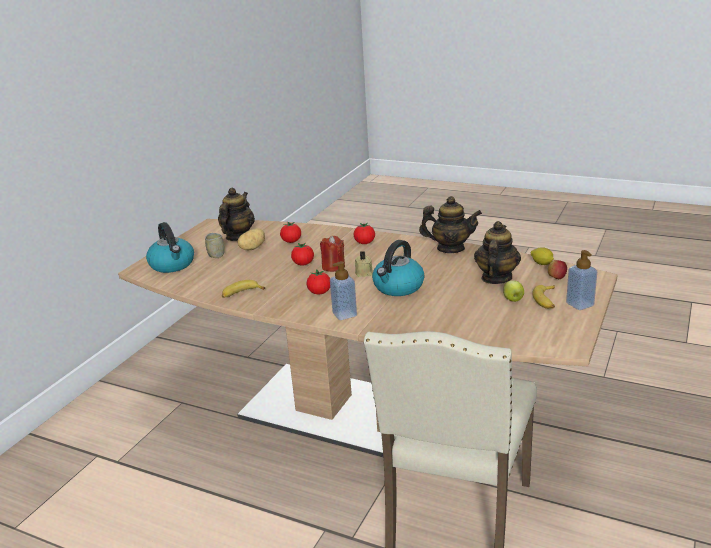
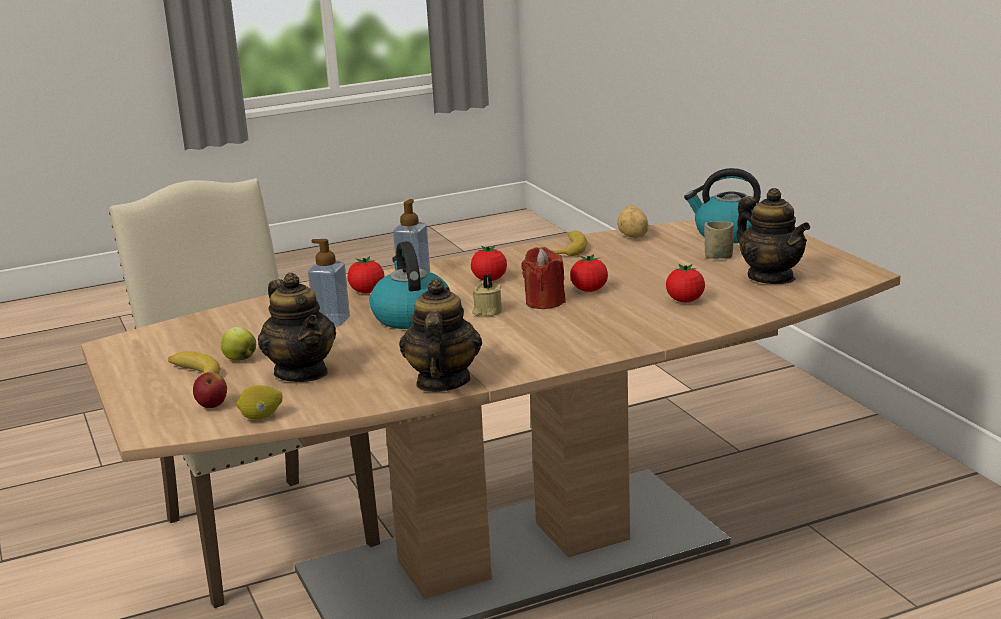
camera: 130 degrees right, 5 degrees down
(252, 248) = (706, 277): potato -> potato (633, 236)
(364, 243) = (584, 338): tomato -> tomato (367, 291)
(450, 248) = (442, 382): teapot -> teapot turned 135 degrees clockwise
(580, 304) = (141, 387): soap dispenser -> soap dispenser (332, 321)

